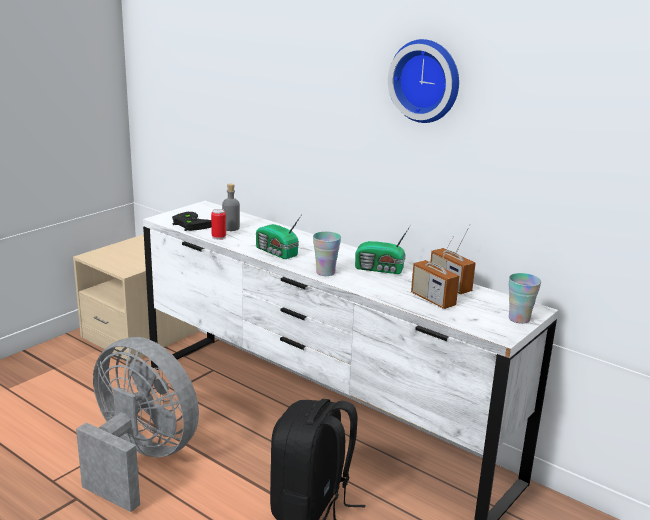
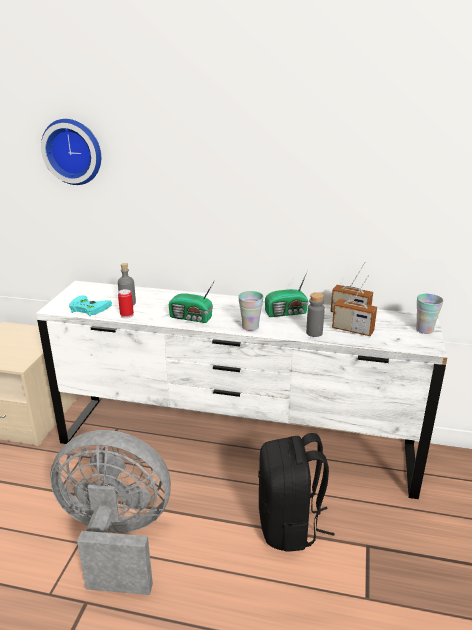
camera: 25 degrees left, 5 degrees up
(190, 224) = (87, 308): black game controller -> turquoise game controller
(386, 292) = (314, 333): none -> grey bottle
(426, 80) = (308, 146): wall clock -> wall clock (74, 151)

